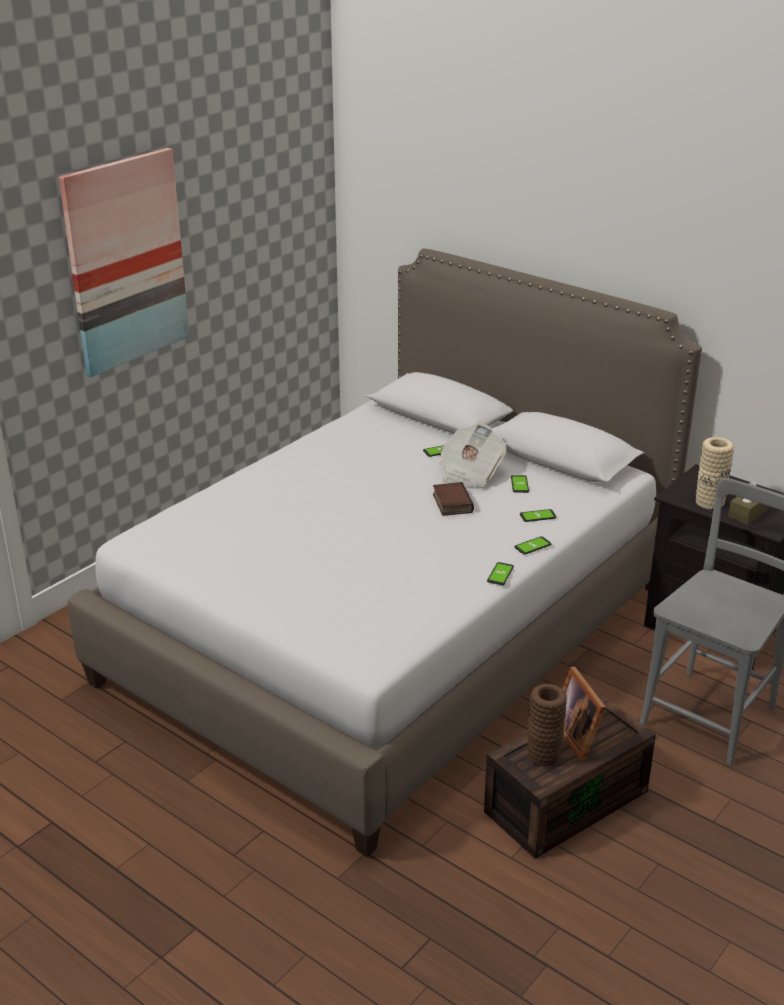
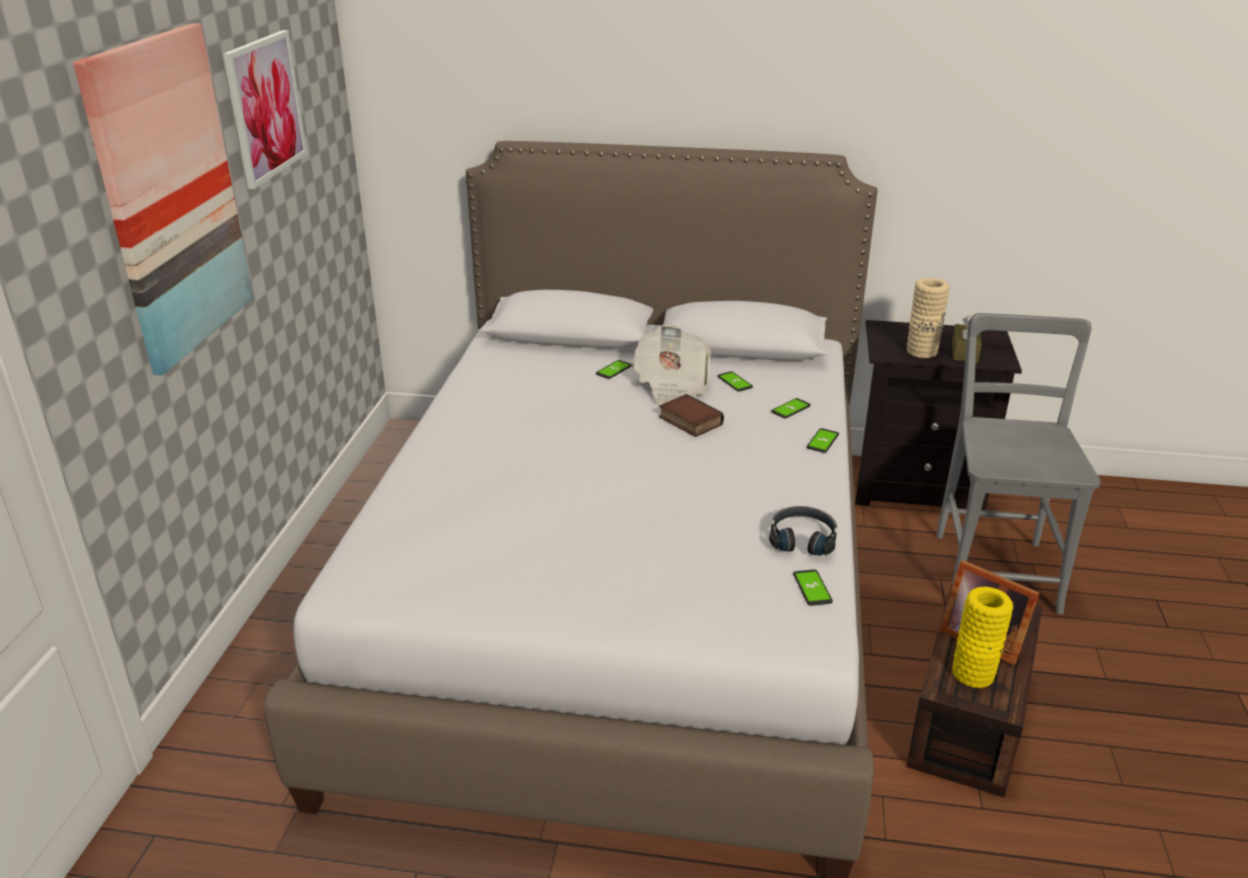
camera: 30 degrees left, 0 degrees up
(233, 202) = (265, 107): none -> picture
(435, 604) = (802, 538): none -> black headphones
(500, 574) = (827, 481): phone -> phone (812, 588)
(543, 755) = (973, 673): brown vase -> yellow vase

